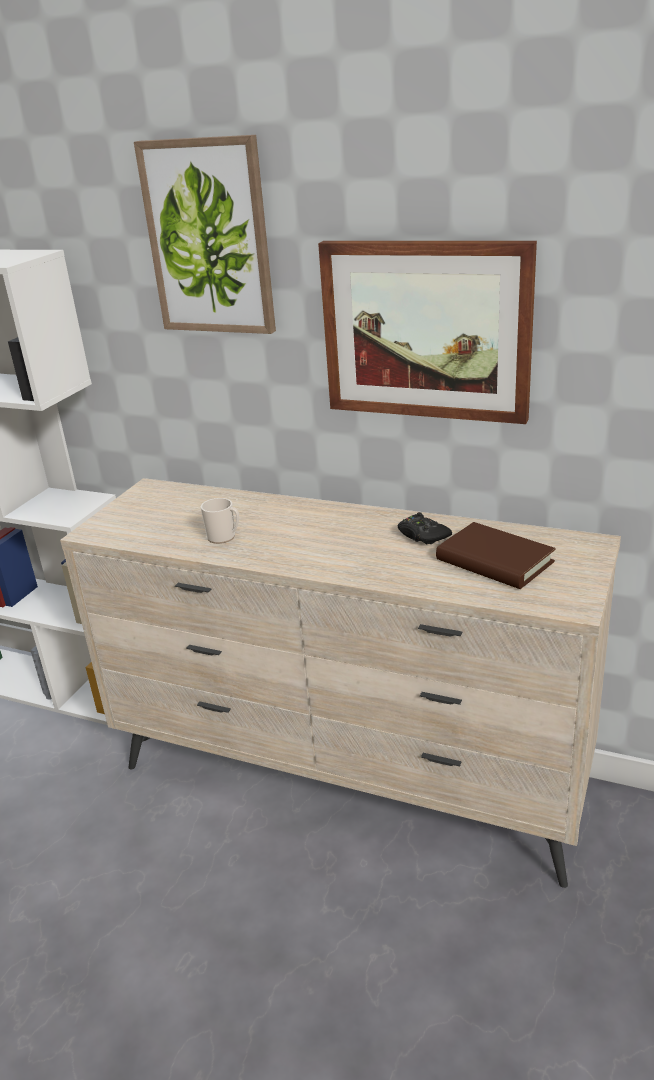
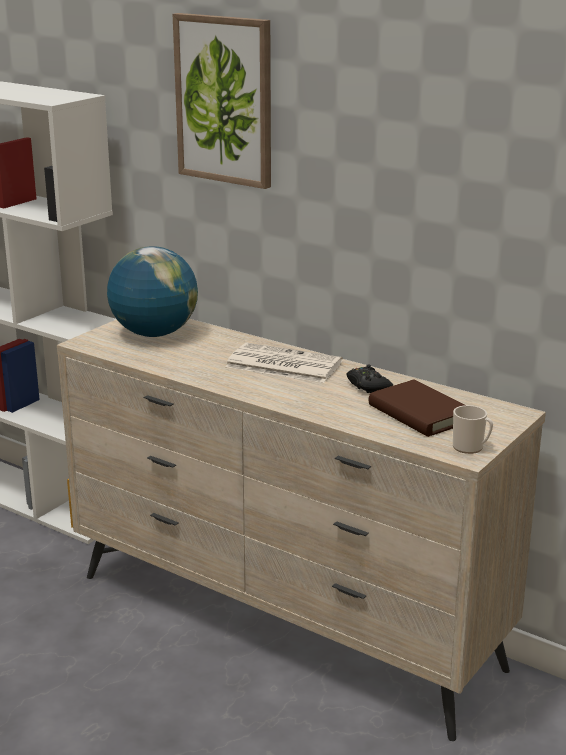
camera: 10 degrees right, 5 degrees down
(165, 508) = (154, 333): none -> globe
(224, 537) = (195, 362): mug -> mug (471, 447)
(319, 524) = (282, 364): none -> newspaper
(426, 330) = (393, 202): picture -> none

